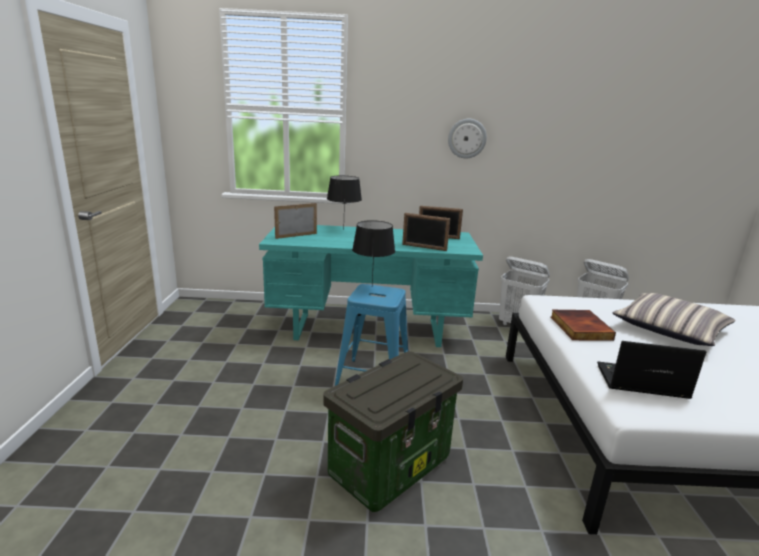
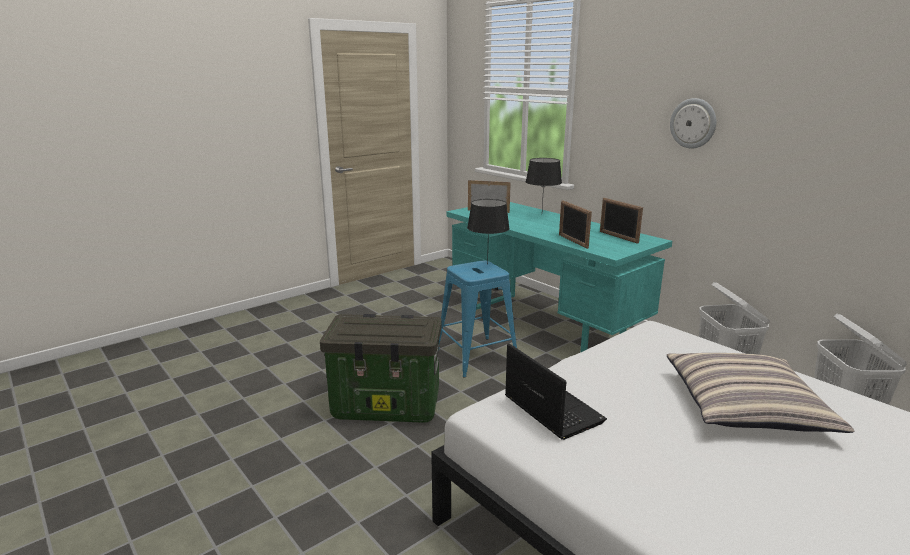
camera: 50 degrees right, 0 degrees up
(579, 328) = (620, 358): book -> none

